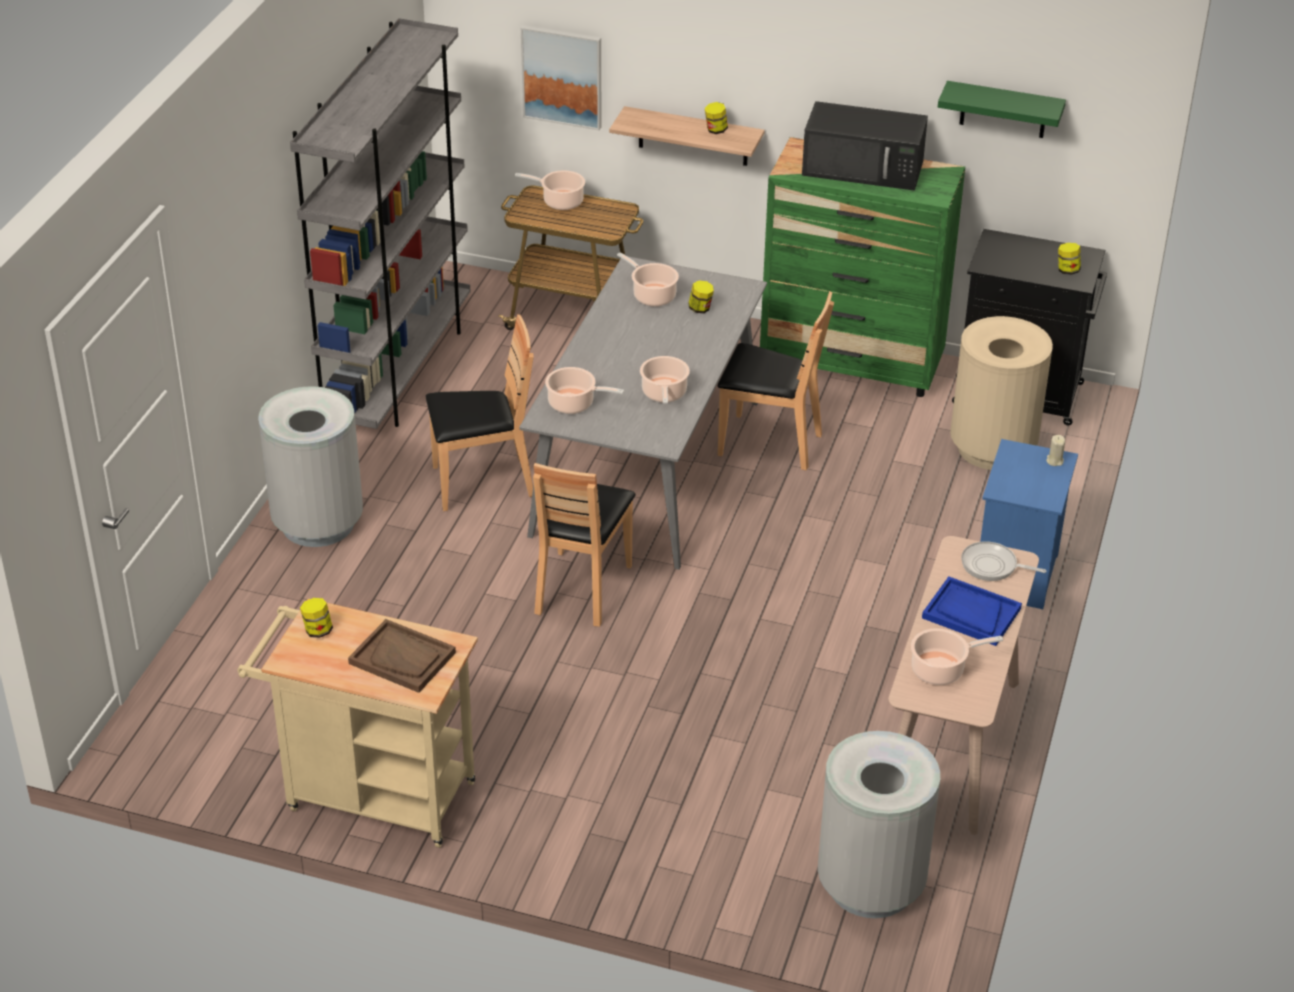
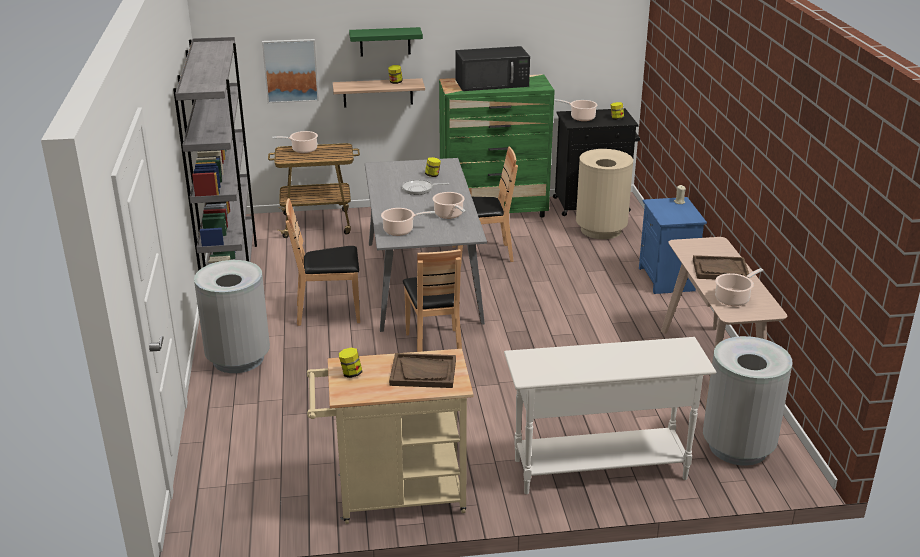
camera: 25 degrees left, 10 degrees down
(482, 483) = (329, 312): brown chair -> brown chair turned 150 degrees counterclockwise
(652, 295) = (399, 175): cooking pot -> cooking pot (581, 117)
(654, 849) = (599, 469): none -> white console table
(971, 613) = (720, 270): blue tray -> brown tray
(992, 566) = (707, 247): frying pan -> frying pan (419, 189)
(1003, 110) = (562, 34): green shelf -> green shelf (385, 41)

